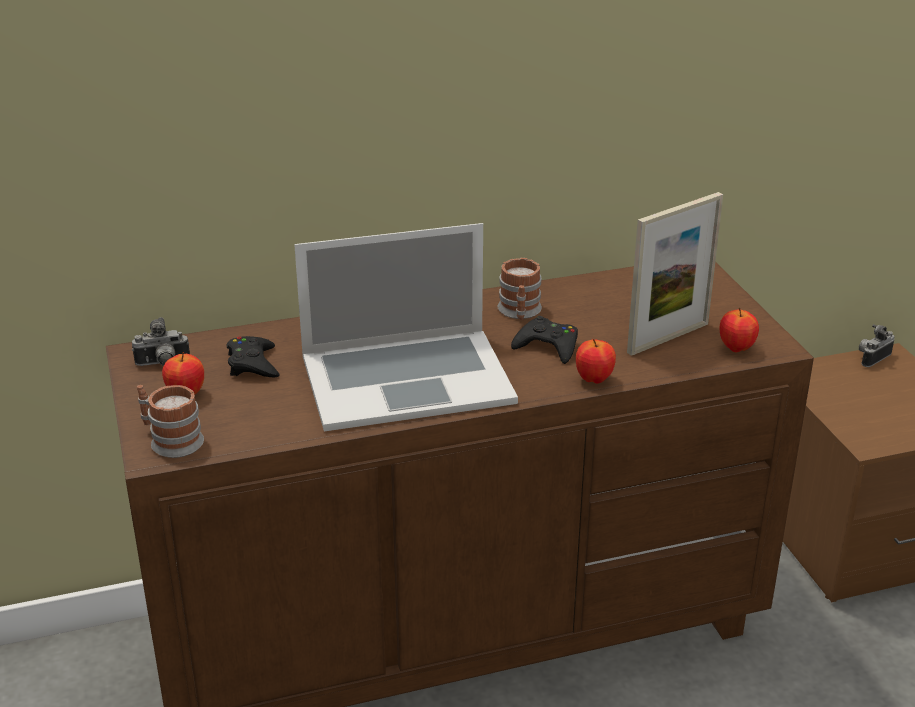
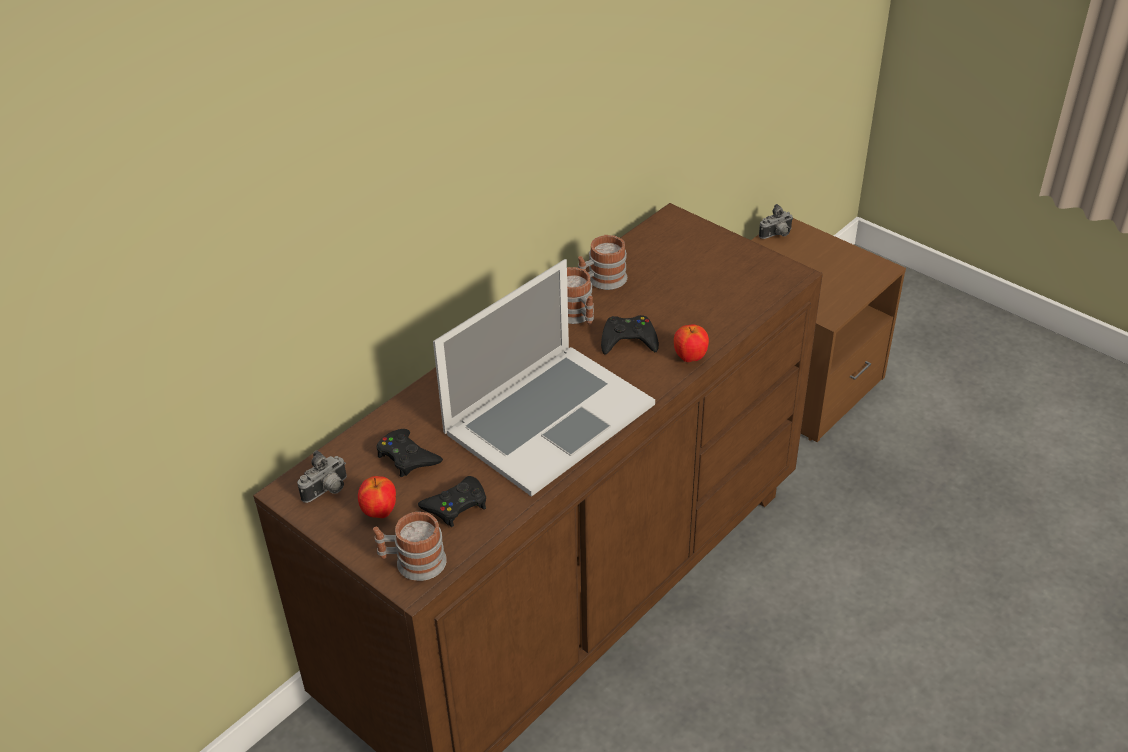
camera: 30 degrees left, 10 degrees up
(253, 413) = (456, 505): none -> black game controller
(572, 294) = (601, 281): none -> mug
(668, 338) = (709, 296): picture frame -> none
(736, 348) = (765, 286): apple -> none
(872, 358) = (777, 235): camera -> camera turned 135 degrees counterclockwise

